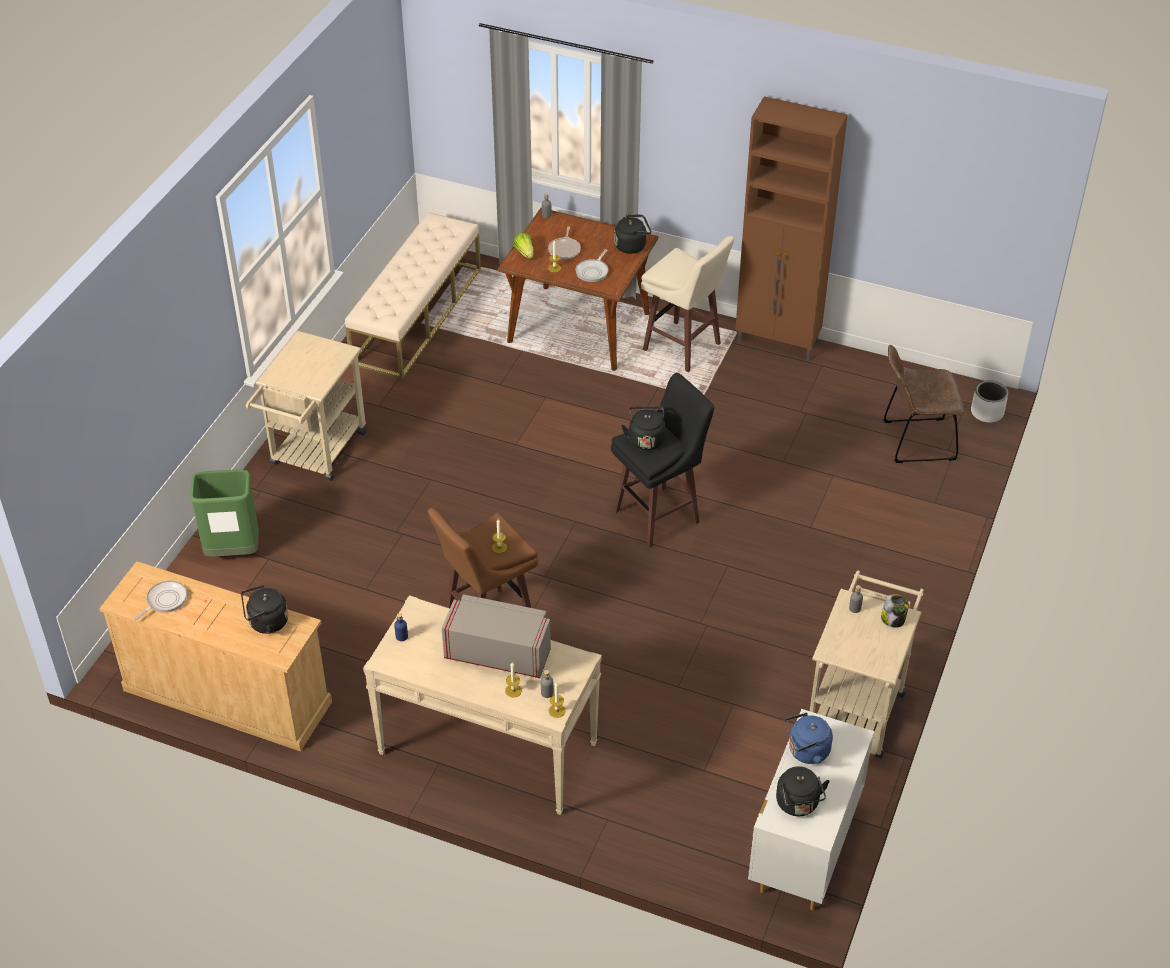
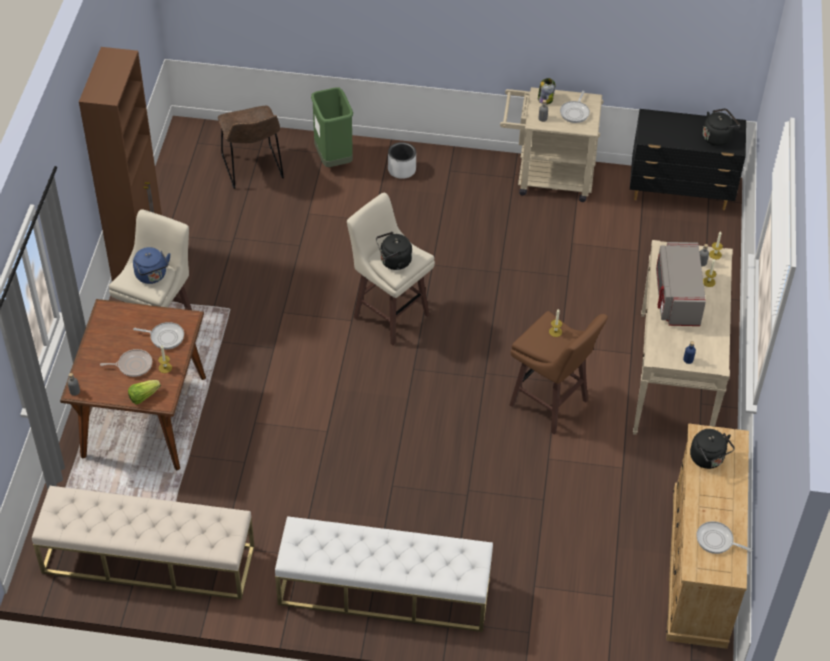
camera: 105 degrees left, 5 degrees up
(233, 551) = (535, 618): green trash can -> green trash can (333, 159)
(315, 453) = (384, 590): beige cart -> white bench
(632, 246) = (117, 314): black kettle -> none
(659, 516) = (390, 315): black stool -> beige stool
(803, 849) = (681, 193): white dresser -> black dresser
(806, 752) = (673, 138): blue kettle -> blue kettle (152, 276)
(861, 644) = (575, 112): none -> frying pan
(986, 412) = (207, 130): white planter -> white planter (402, 170)

